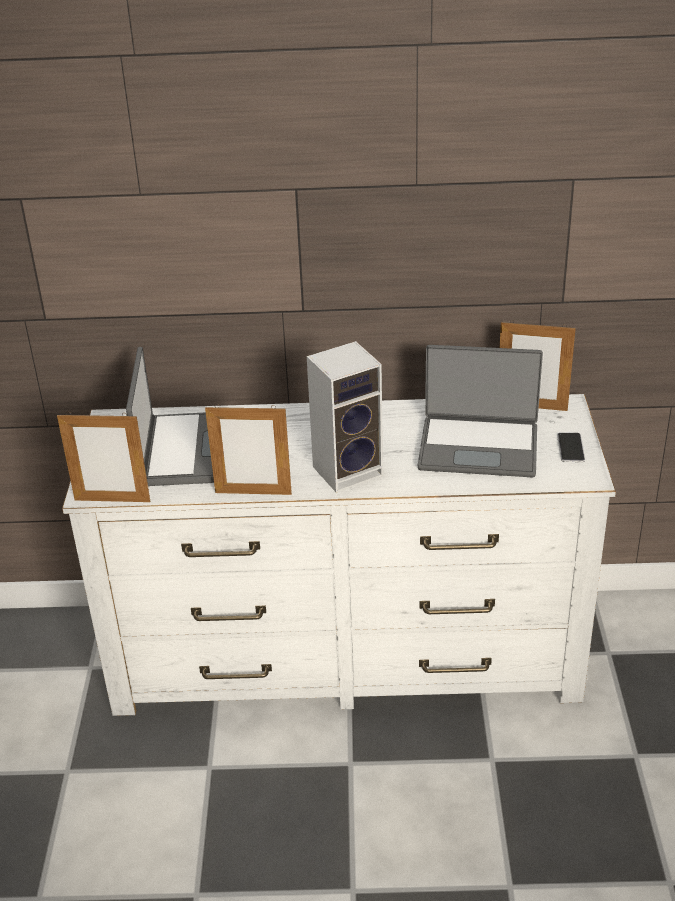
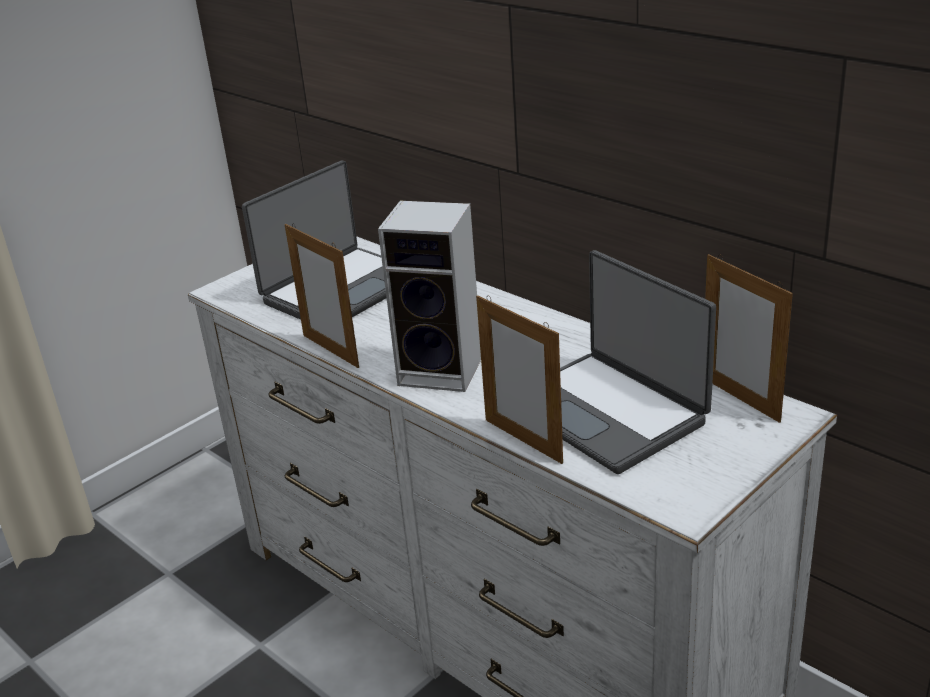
camera: 45 degrees right, 5 degrees down
(112, 500) = (224, 304): picture frame -> picture frame (523, 441)
(570, 448) = (715, 465): phone -> none

